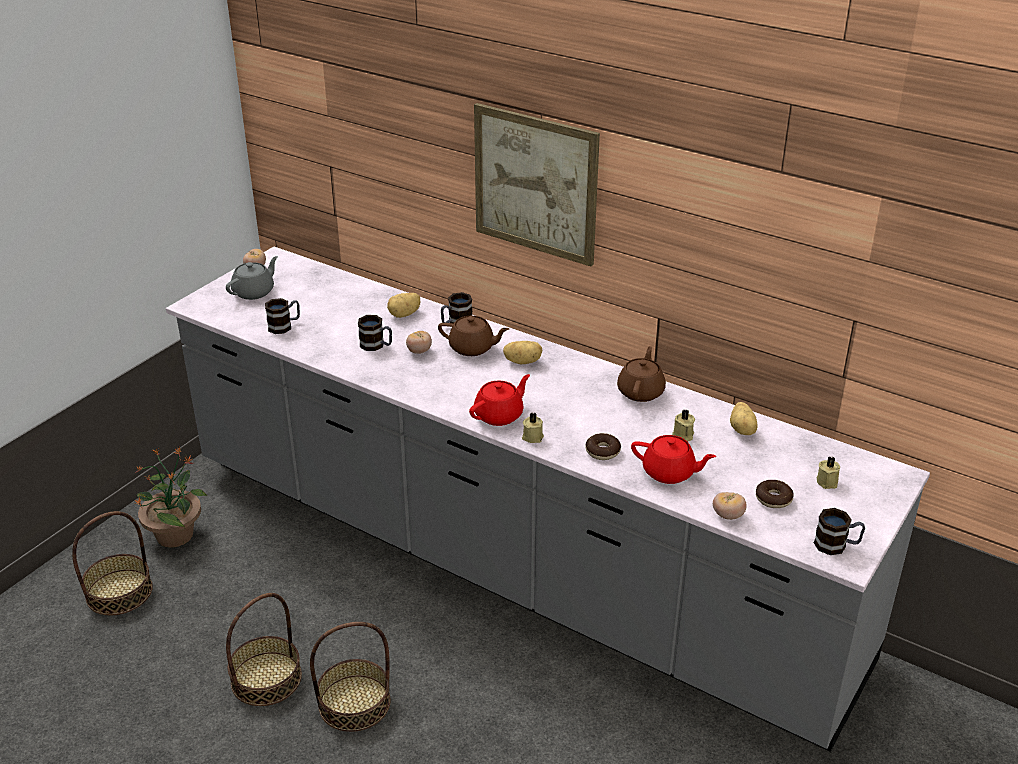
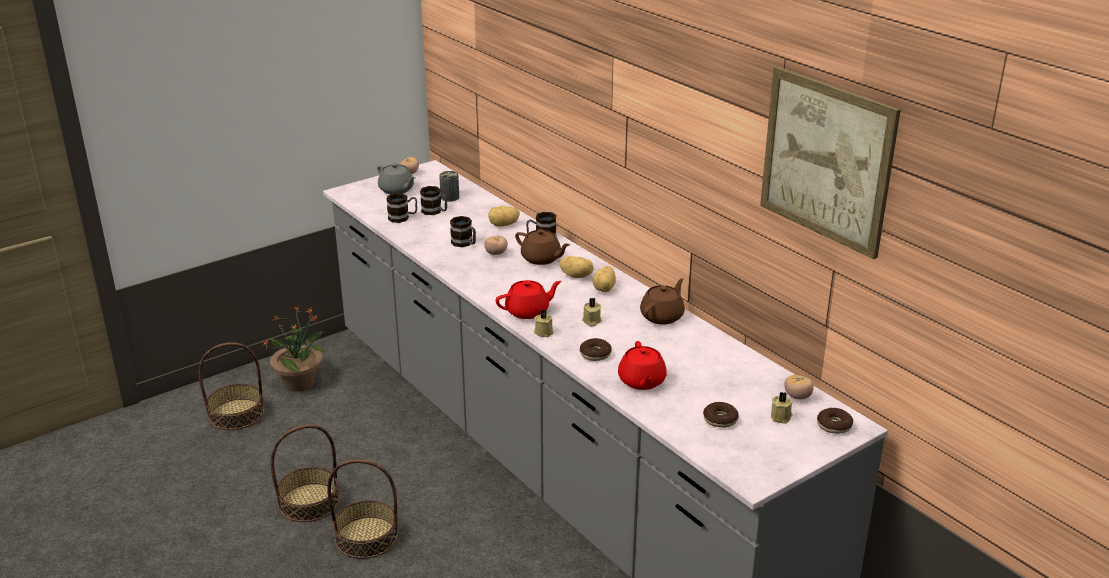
camera: 20 degrees right, 5 degrees down
(254, 292) = (397, 190): grey teapot -> grey teapot turned 75 degrees clockwise
(322, 291) = (449, 197): none -> can
(535, 184) = (606, 119): picture -> picture (826, 160)
(669, 473) = (641, 381): red teapot -> red teapot turned 45 degrees clockwise
(683, 435) = (675, 355): beige candle -> beige candle (591, 321)
(728, 515) = (669, 423): tomato -> tomato (797, 397)
(742, 429) = (733, 362): potato -> potato (605, 288)
(837, 545) = (751, 467): mug -> mug (435, 211)
(881, 479) = (834, 425): none -> donut

